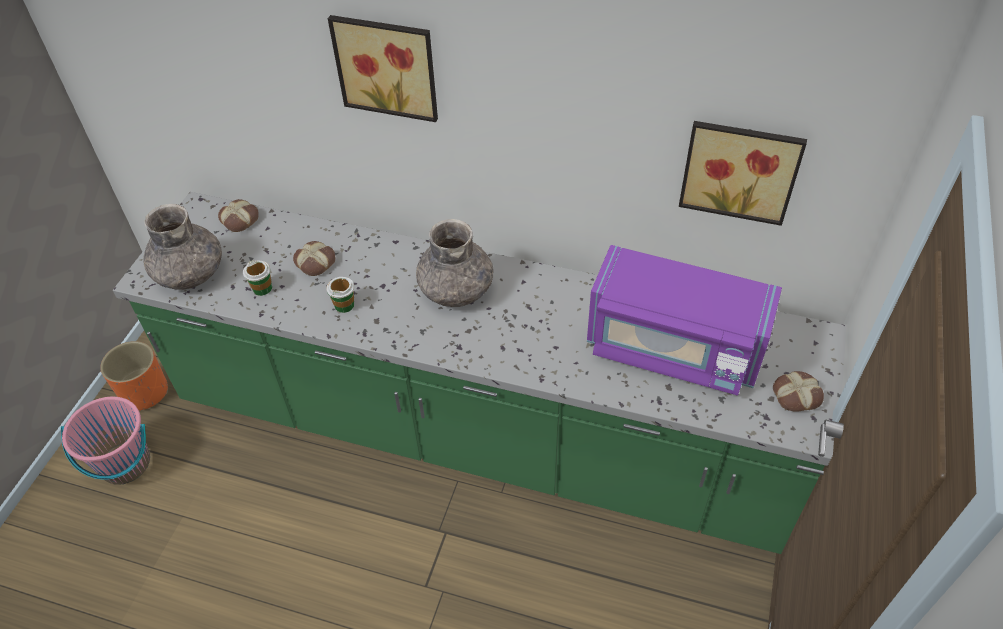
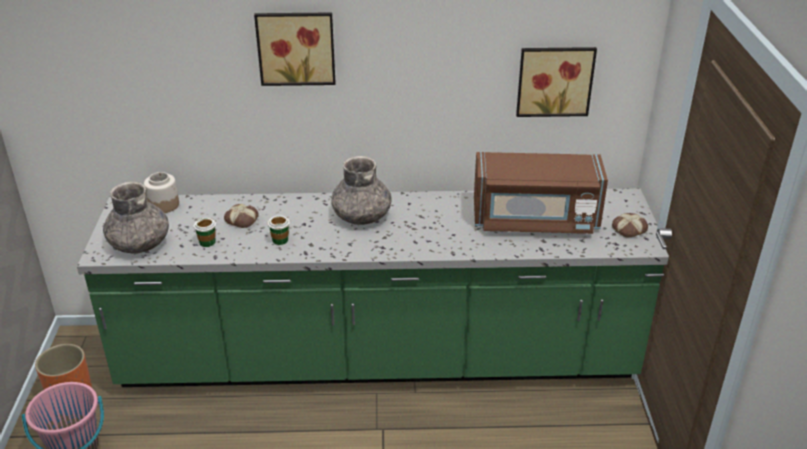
camera: 20 degrees left, 15 degrees down
(240, 219) = (163, 205): bread -> jar
(673, 348) = (535, 220): purple microwave -> brown microwave

